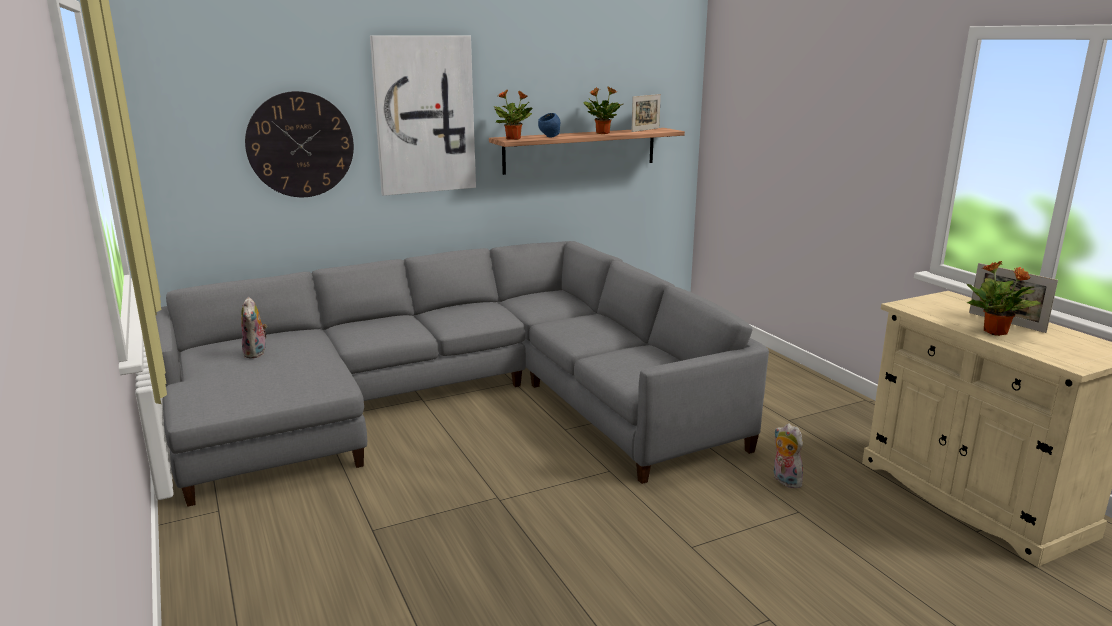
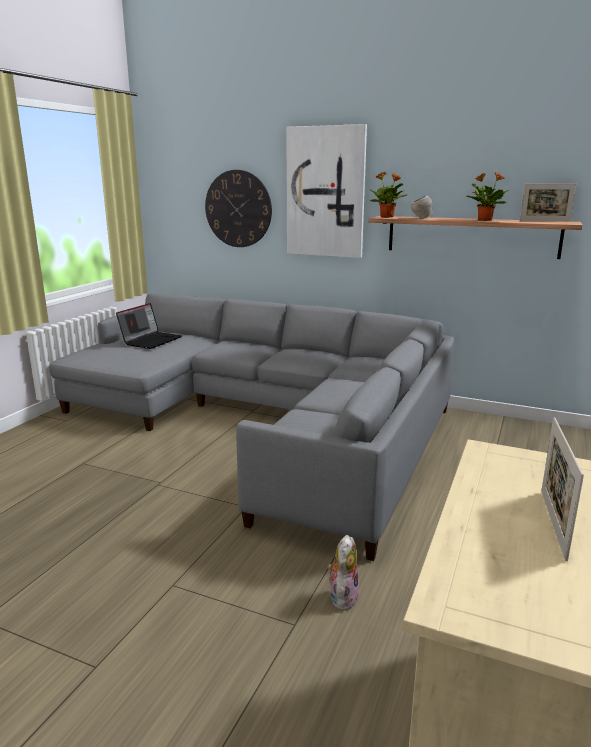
camera: 50 degrees right, 0 degrees up
(256, 353) = (151, 340): plush toy -> laptop
(549, 137) = (421, 218): blue bowl -> grey bowl
(996, 332) = (489, 522): potted plant -> none

